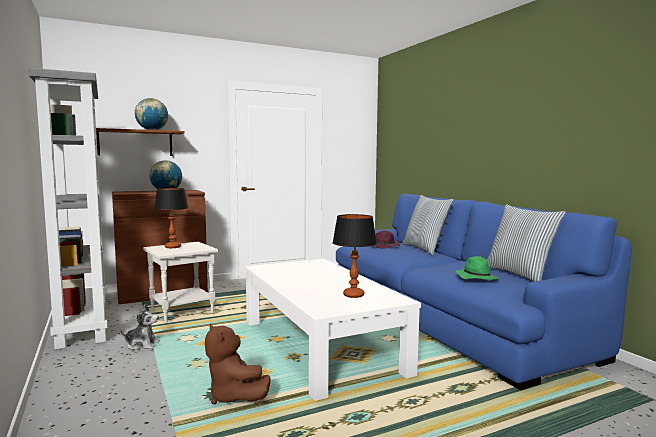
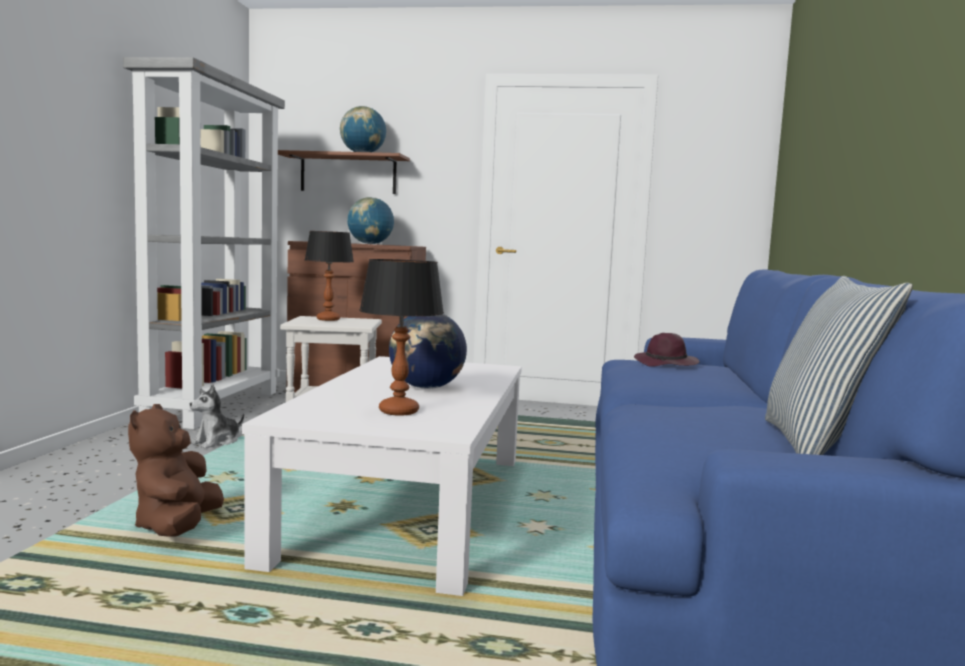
camera: 35 degrees right, 0 degrees up
(142, 345) = (217, 442): plush toy -> plush toy turned 90 degrees clockwise
(325, 280) = (426, 388): none -> globe
(425, 249) = (736, 379): pillow -> none
(475, 278) = (681, 431): green hat -> none

